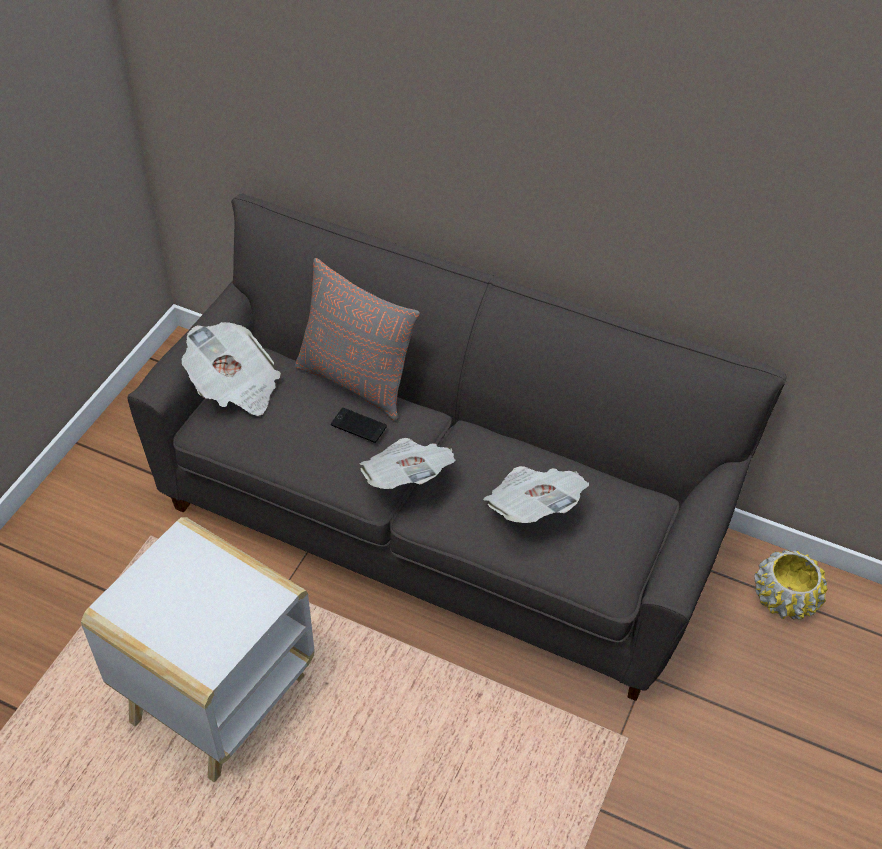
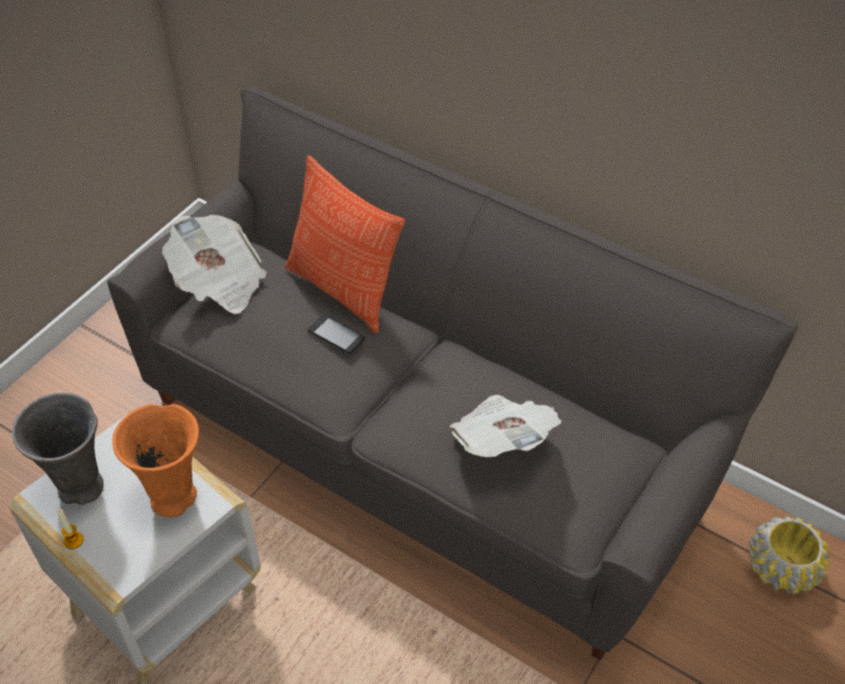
camera: 10 degrees right, 0 degrees up
(149, 595) = (82, 488): none -> grey vase
(153, 644) = (73, 540): none -> candle
(241, 594) = (175, 498): none -> orange vase
(356, 382) = (344, 290): grey pillow -> orange pillow
(406, 478) = (375, 394): newspaper -> none

